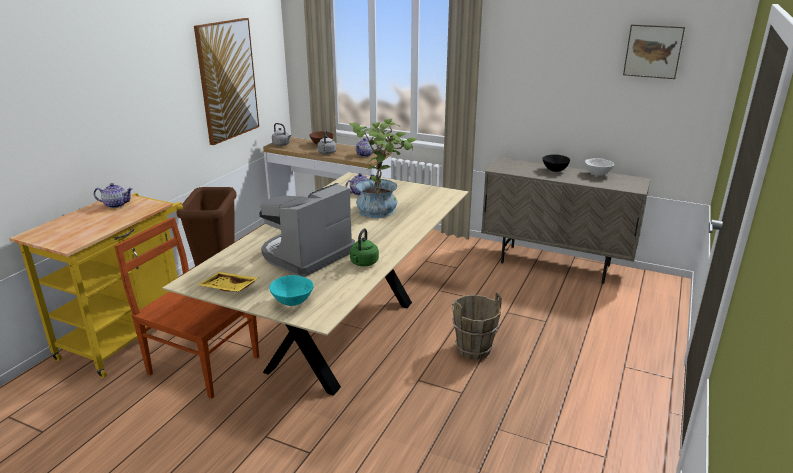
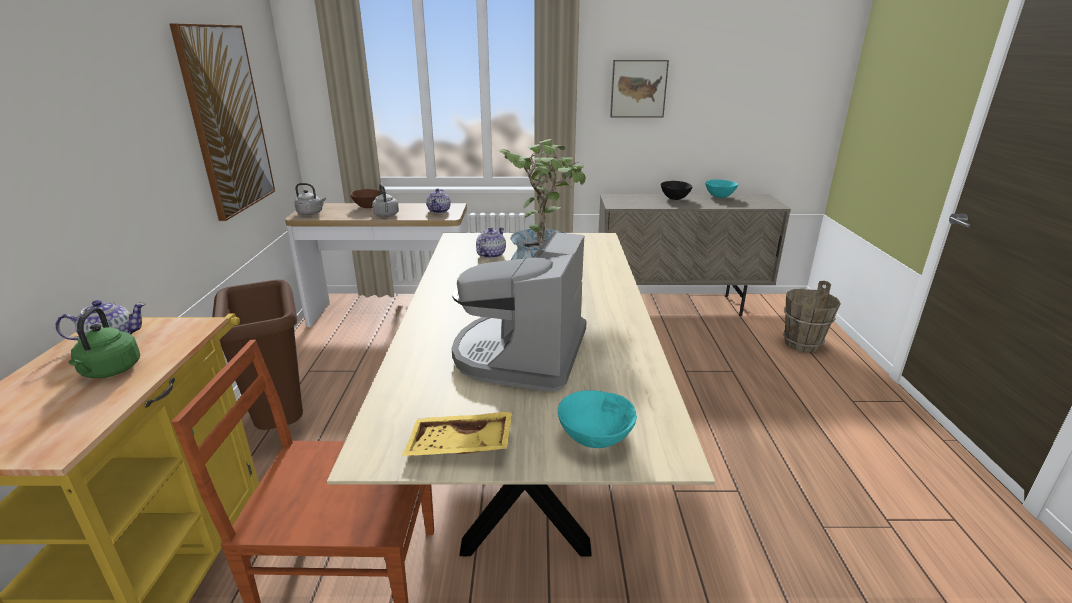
camera: 25 degrees left, 0 degrees up
(363, 263) = (616, 347): green kettle -> green kettle (110, 371)
(473, 349) = (695, 427): brown bucket -> brown bucket (801, 344)
(598, 174) = (719, 197): white bowl -> turquoise bowl
(653, 51) = (771, 50): picture -> picture (638, 88)

